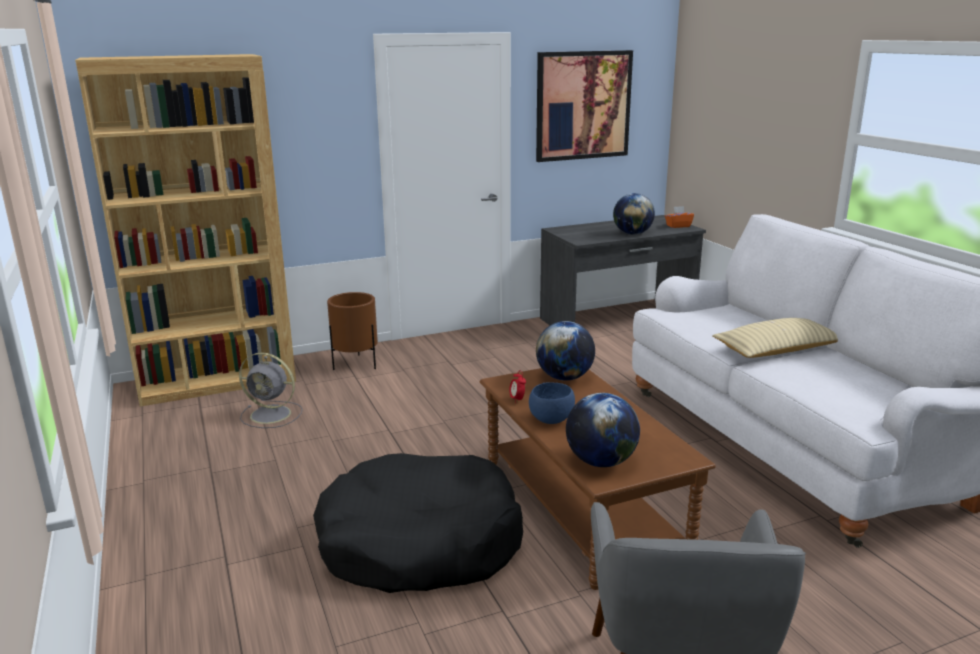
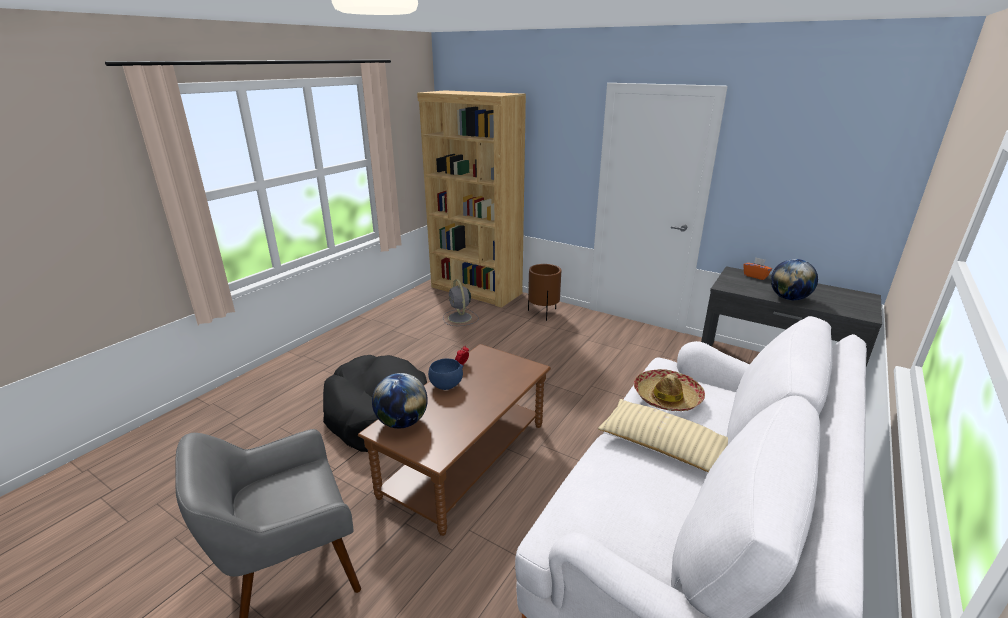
camera: 55 degrees right, 5 degrees up
(564, 377) = (515, 370): globe -> none
(583, 105) = (797, 163): picture -> none
(678, 226) = (860, 309): orange tissue box -> orange tissue box (755, 276)
(714, 325) = (666, 397): none -> hat

